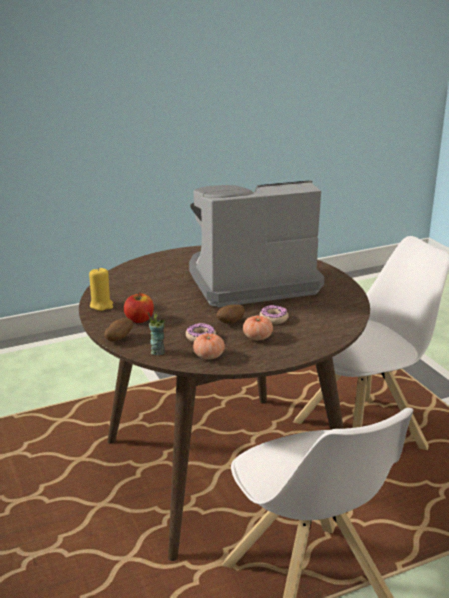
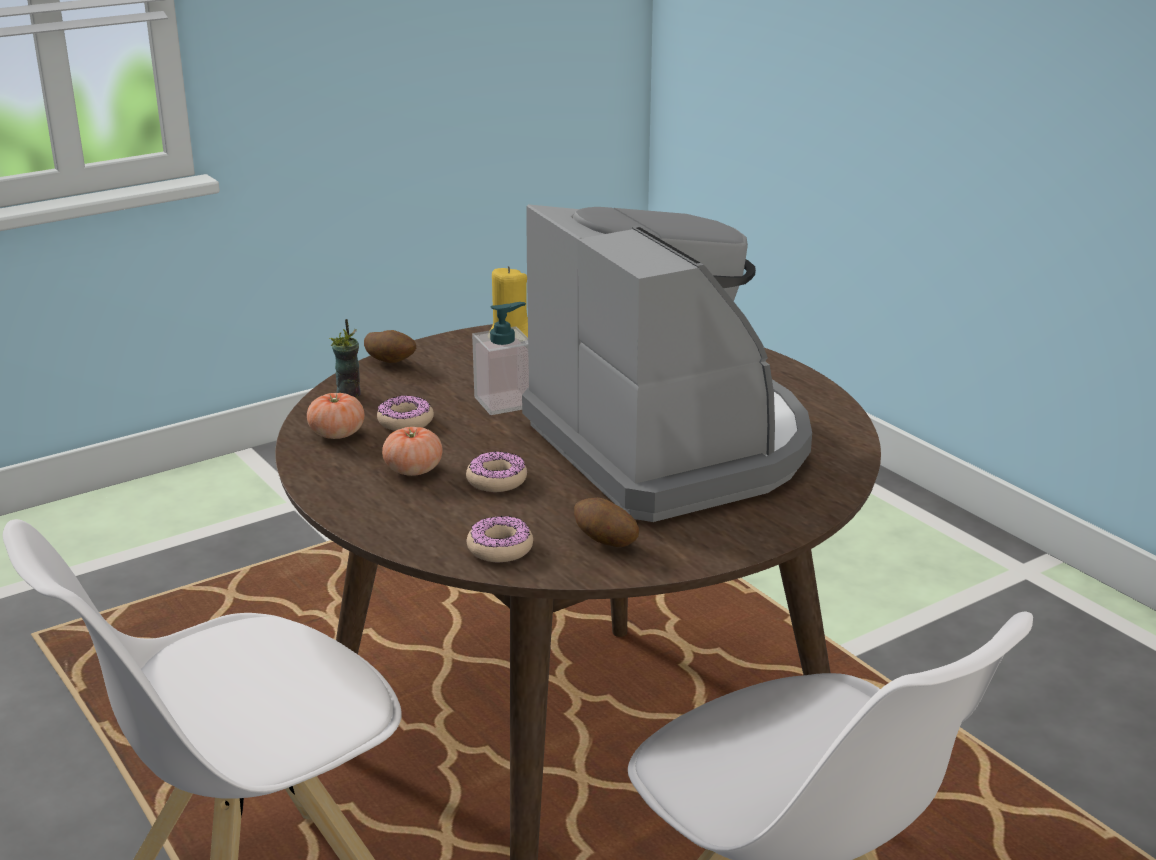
camera: 80 degrees right, 0 degrees up
(139, 319) = (463, 368): apple -> none
(188, 312) = (504, 402): none -> soap dispenser
(230, 323) = (468, 442): potato -> potato (605, 542)
(337, 321) = (500, 548): none -> donut

